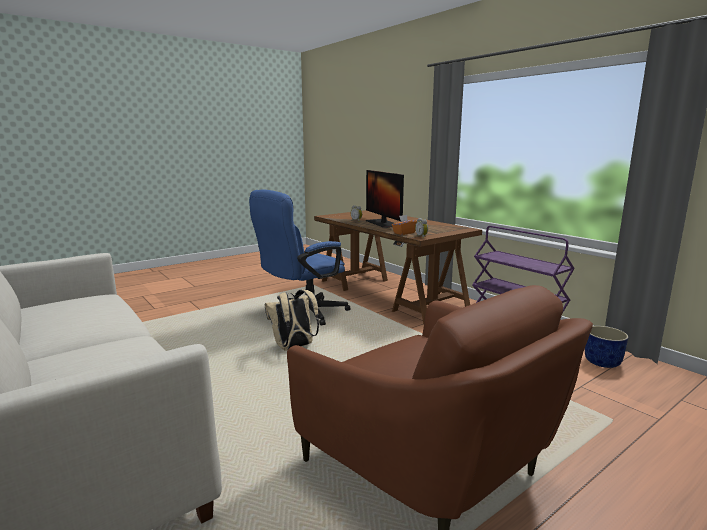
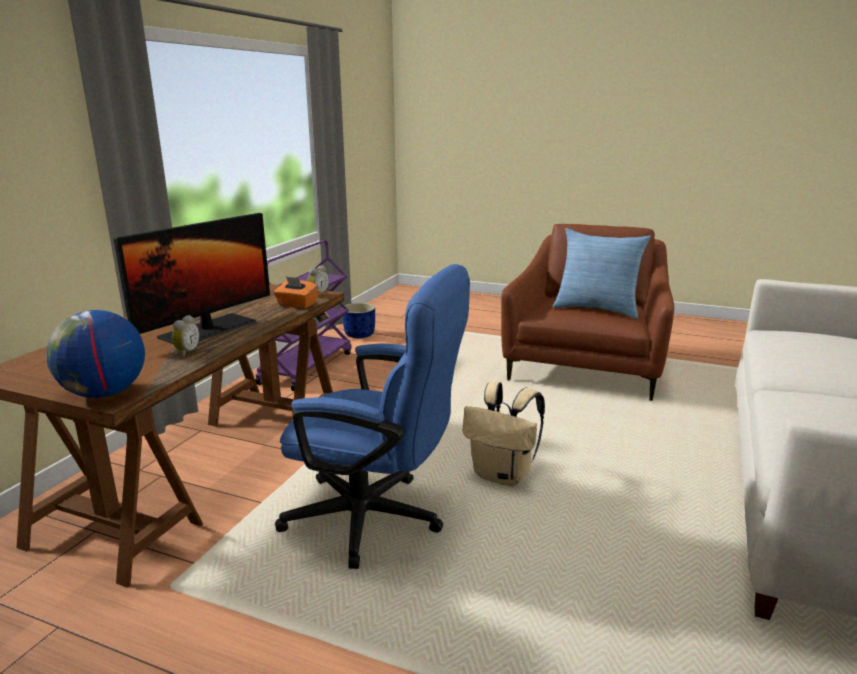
camera: 120 degrees left, 5 degrees up
(331, 215) = (104, 394): none -> globe
(396, 364) = (597, 309): none -> pillow

